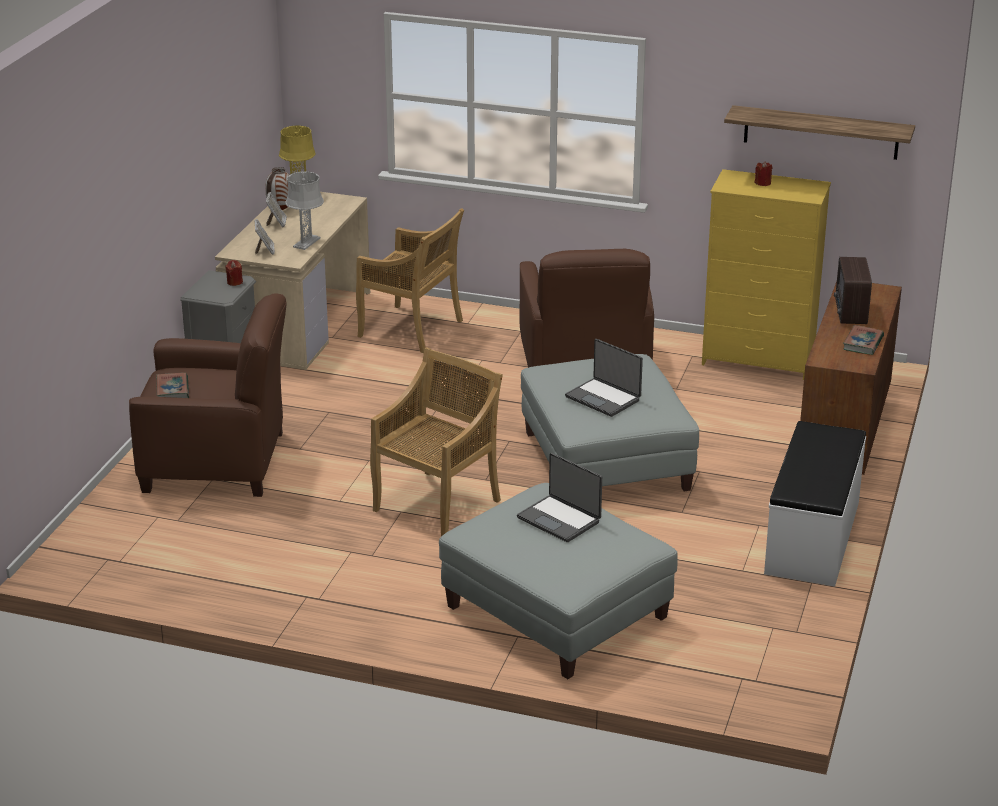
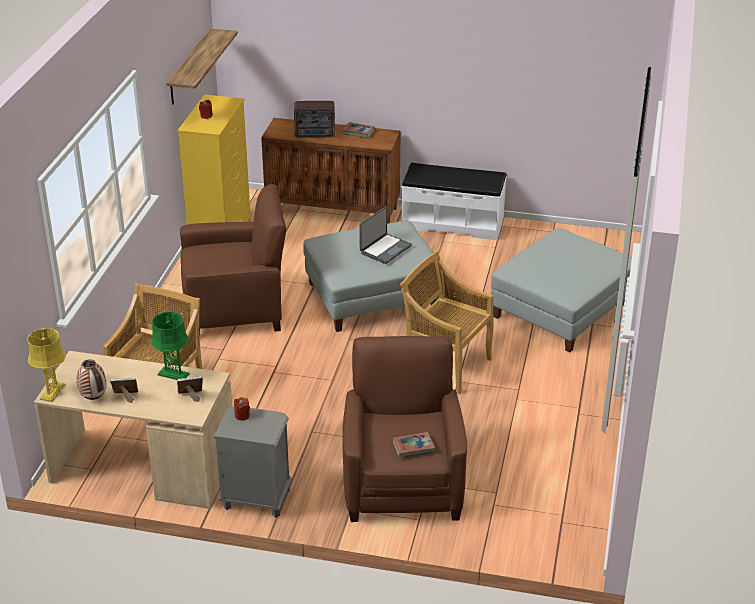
camera: 95 degrees left, 5 degrees up
(306, 243) = (173, 374): grey table lamp -> green table lamp
(560, 519) = (547, 261): laptop -> none

